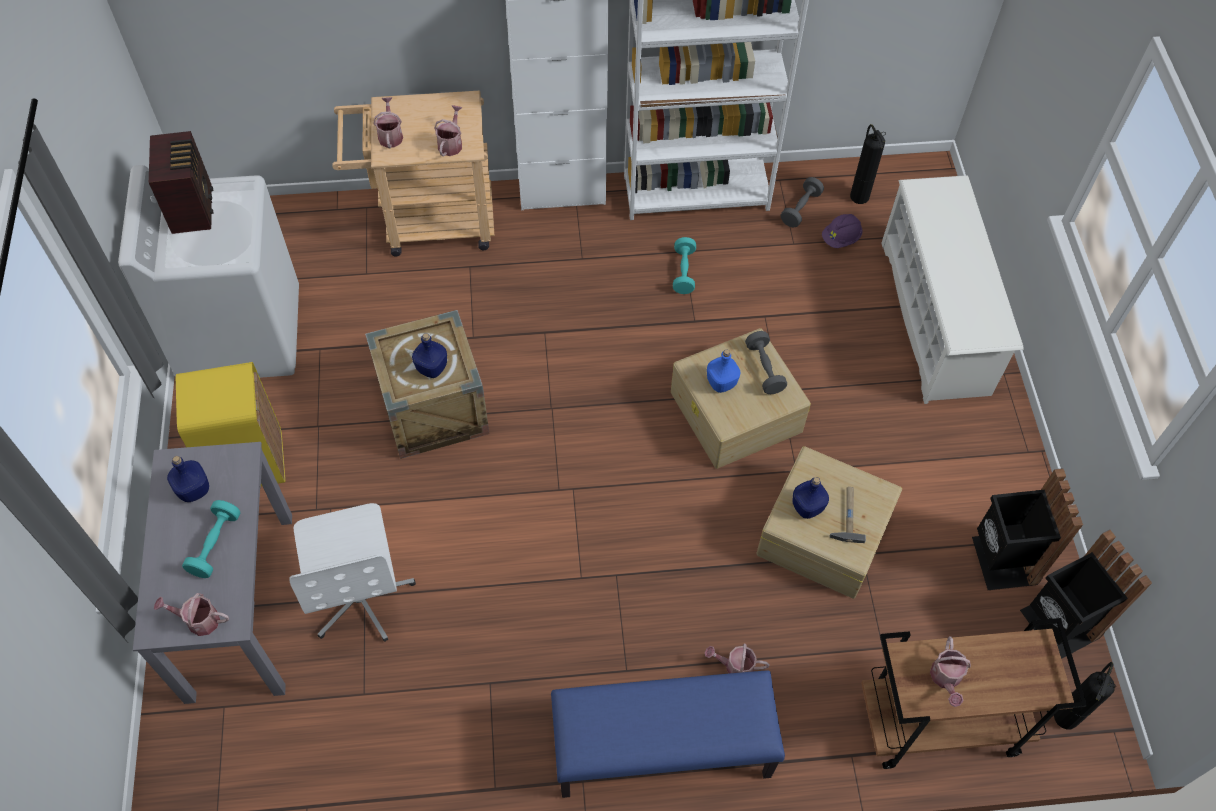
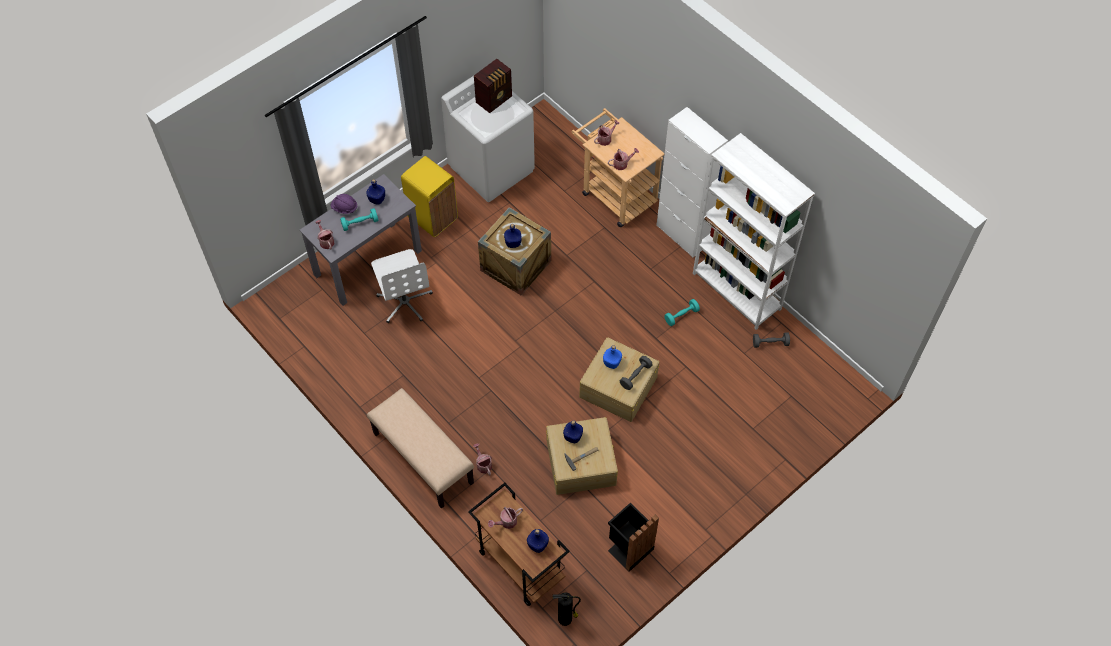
camera: 55 degrees right, 0 degrees up
(361, 596) = (405, 301): white office chair -> white office chair turned 60 degrees counterclockwise
(661, 750) = (422, 458): blue bench -> beige bench
(841, 238) = (767, 372): purple hard hat -> purple hard hat (344, 208)
(859, 196) = (804, 365): fire extinguisher -> none
(935, 318) = (754, 443): white shoe rack -> none
(1013, 657) = (538, 544): none -> blue bottle
(1056, 626) = (612, 591): black trash can -> none

